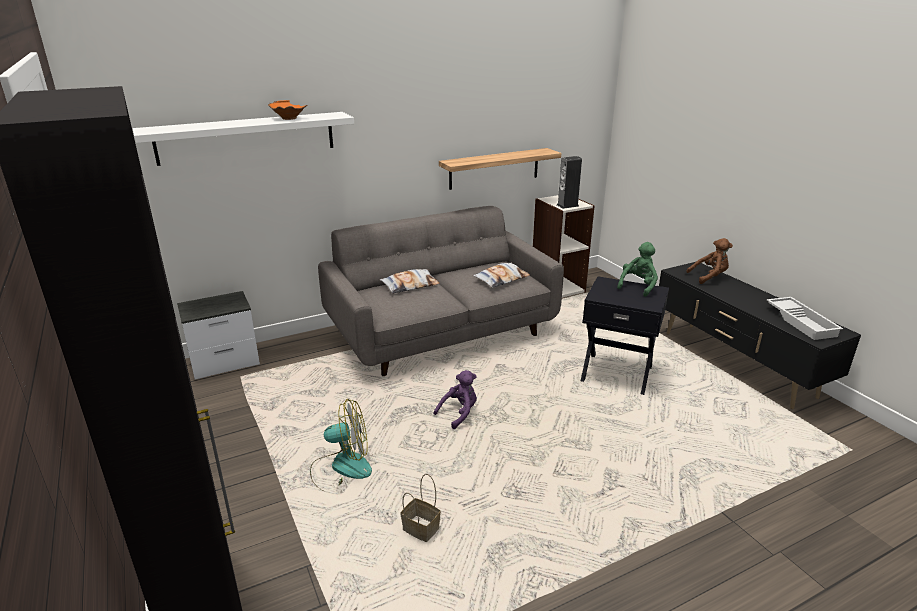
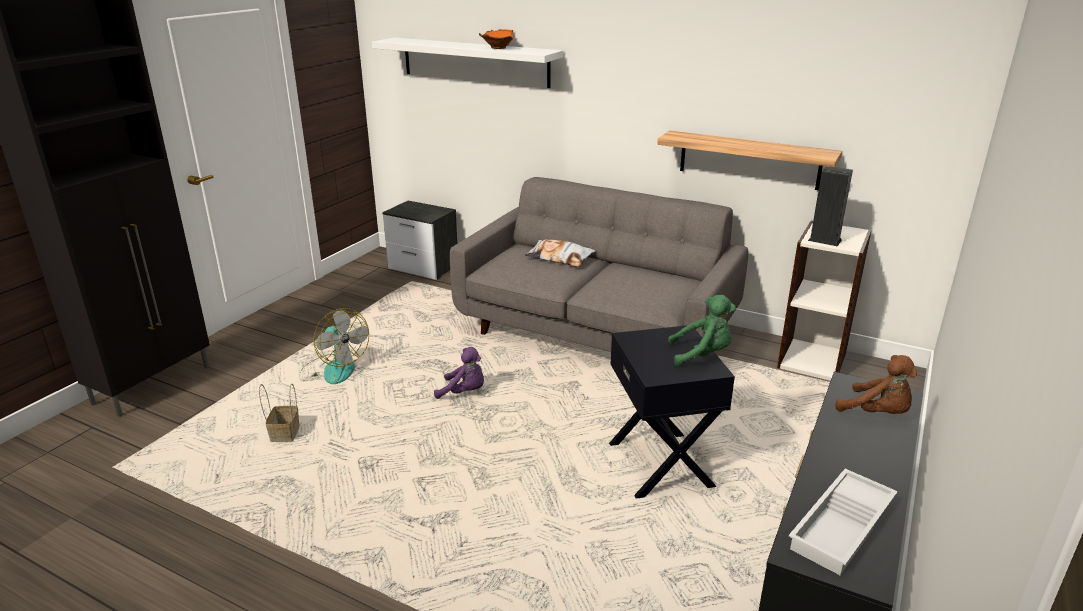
camera: 55 degrees right, 0 degrees up
(501, 279) = (644, 291): pillow -> none

